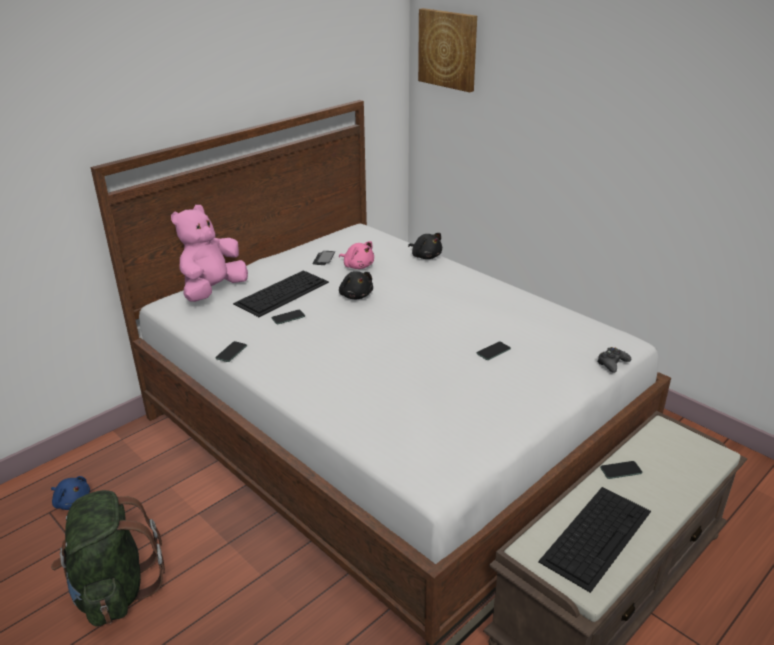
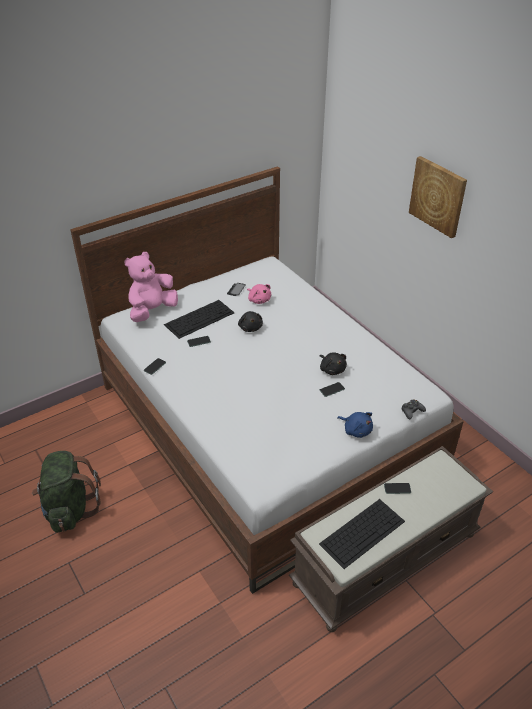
camera: 10 degrees right, 10 degrees up
(72, 501) = (50, 444): blue plush toy -> blue plush toy (356, 430)
(425, 256) = (311, 296): black plush toy -> black plush toy (332, 369)
(448, 49) = (350, 132): picture -> picture (438, 196)

